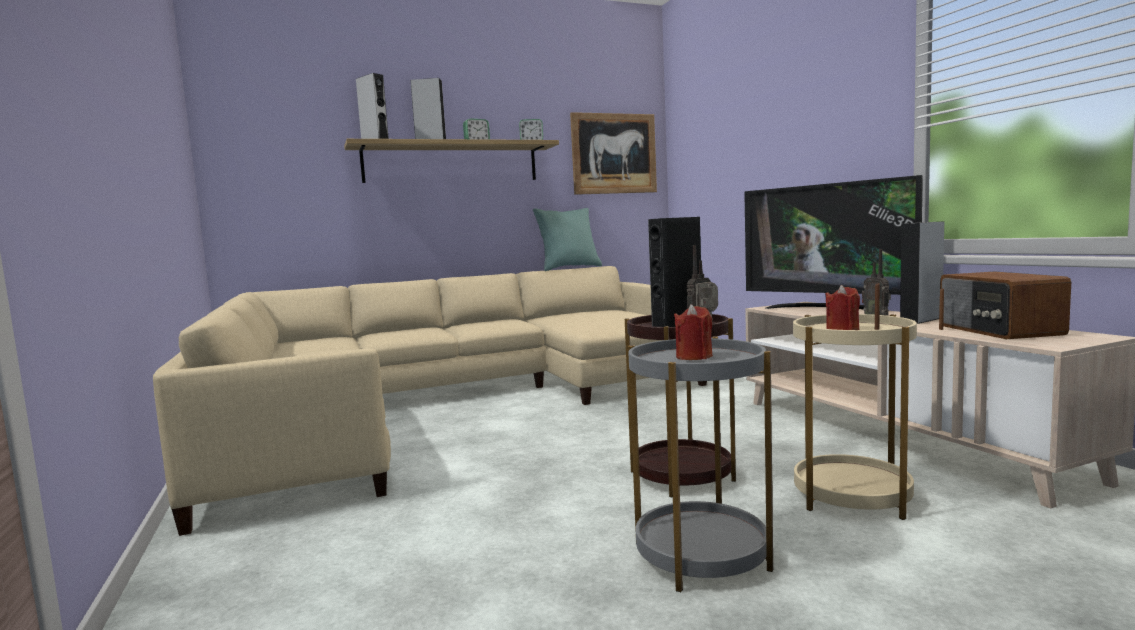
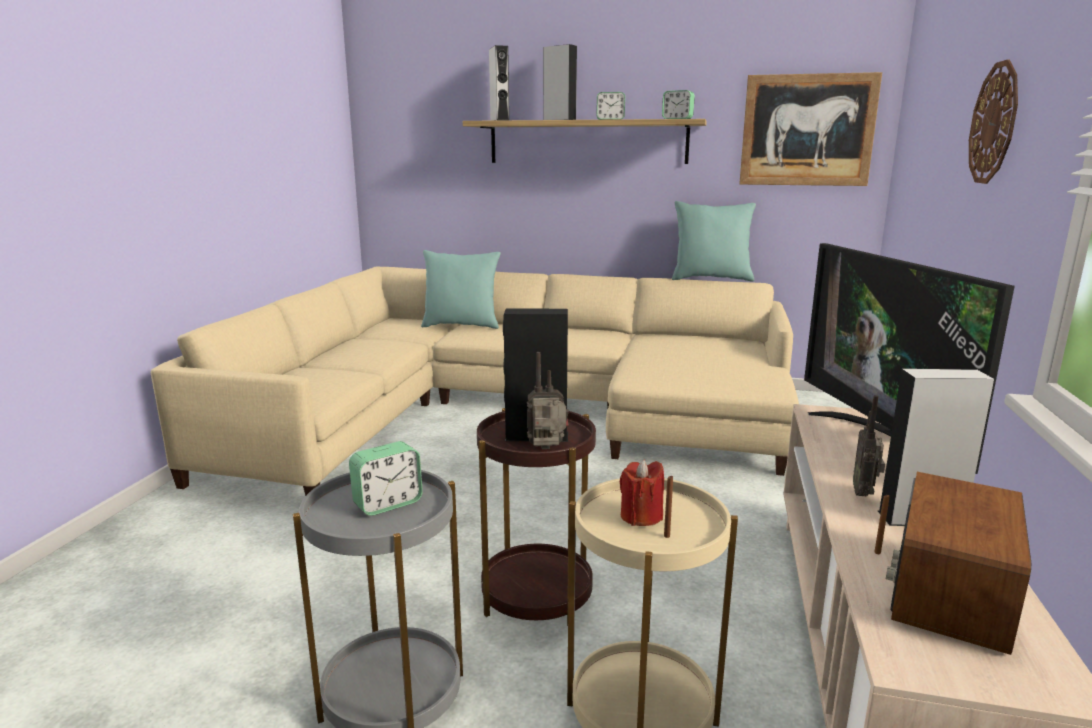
camera: 35 degrees right, 10 degrees up
(370, 334) = (461, 325): none -> turquoise pillow
(694, 357) = (388, 504): red candle -> alarm clock
(803, 118) = (994, 123): none -> wall clock

